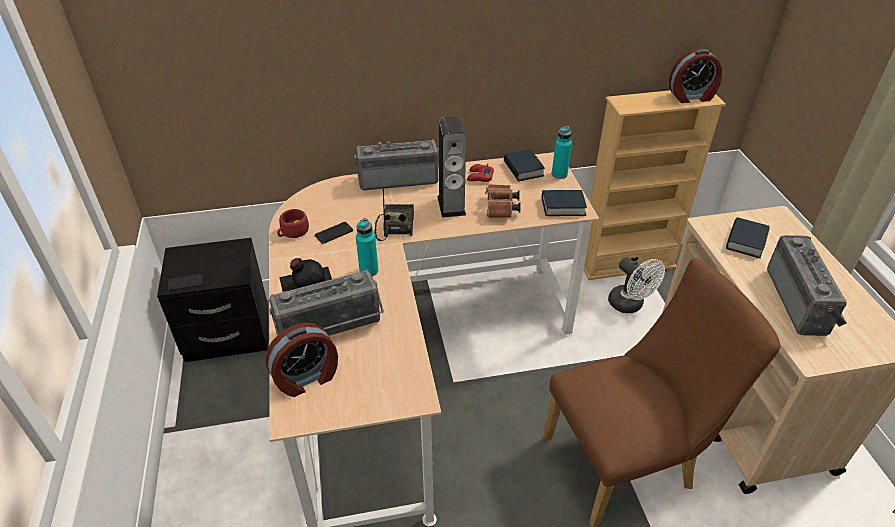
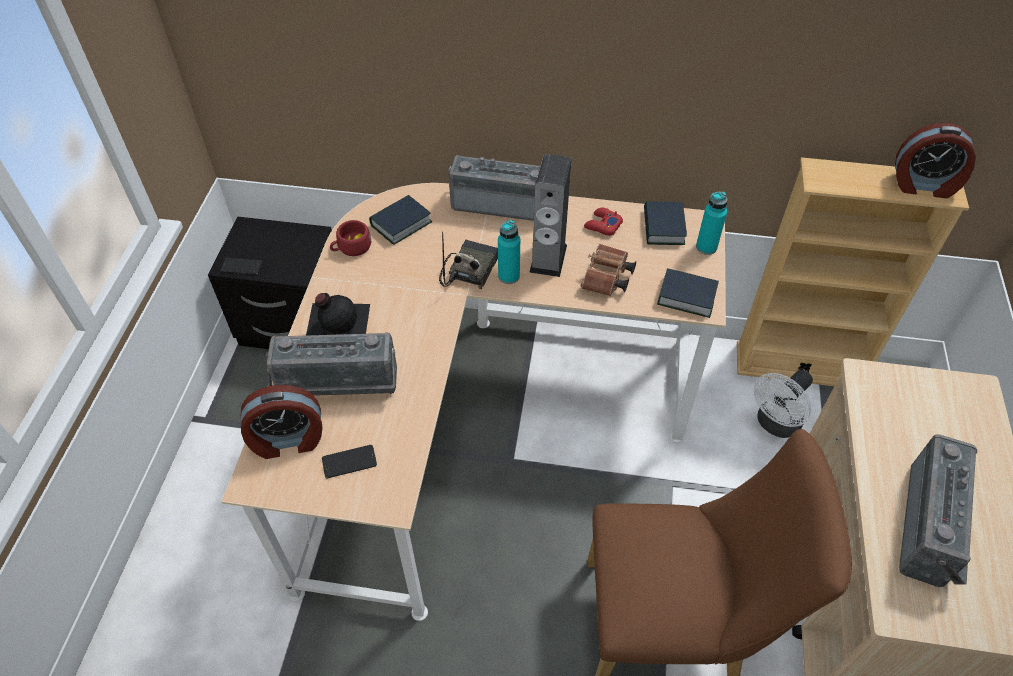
camera: 20 degrees right, 10 degrees up
(334, 233) = (395, 261): phone -> phone (349, 462)
(369, 270) = (412, 322): turquoise bottle -> turquoise bottle (508, 276)
(630, 305) = (775, 424): white fan -> white fan turned 60 degrees clockwise
(745, 241) = (906, 416): book -> book (401, 224)

